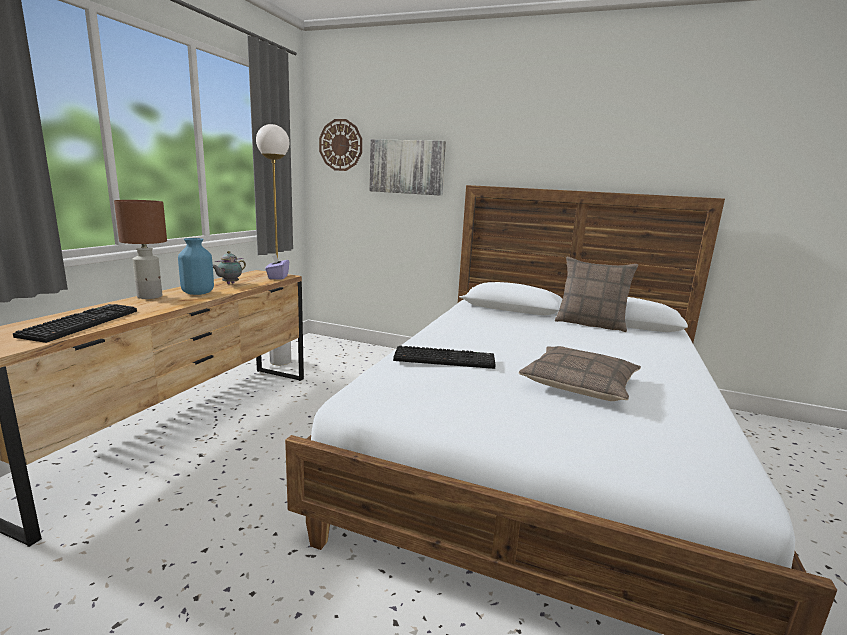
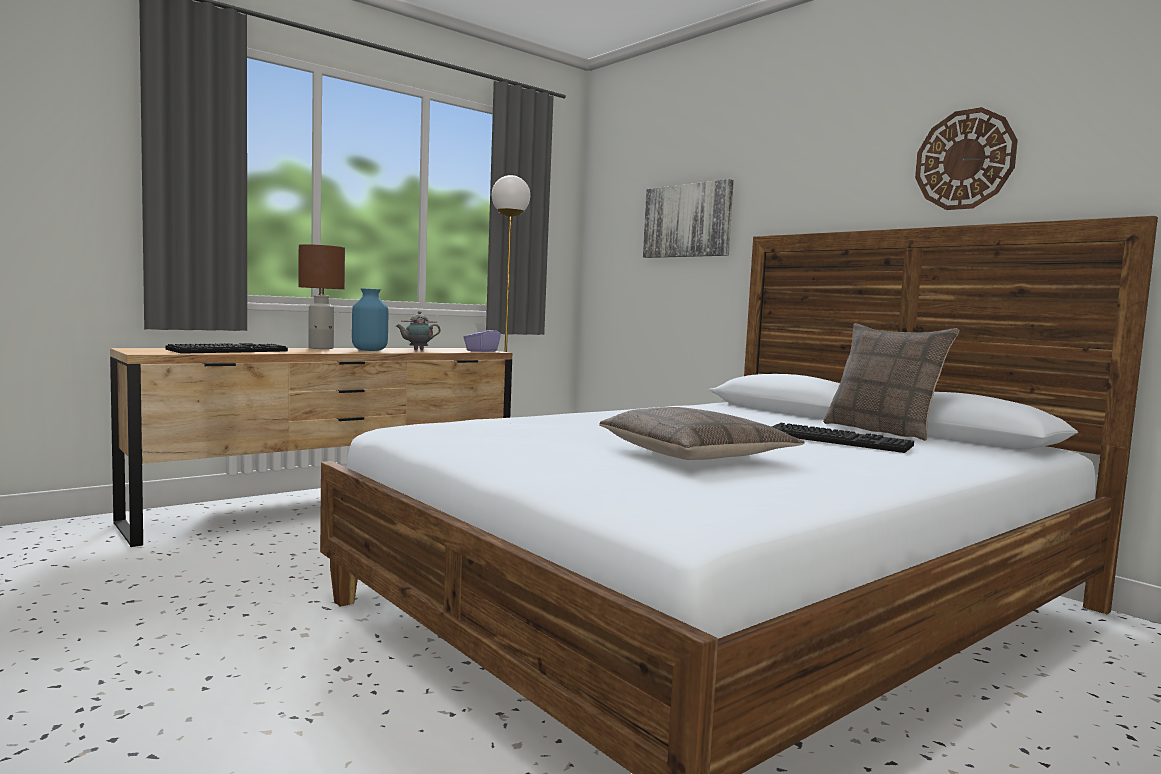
camera: 30 degrees right, 10 degrees down
(341, 145) = (617, 201): wall clock -> wall clock (964, 160)
(445, 358) = (559, 420): keyboard -> keyboard (839, 440)

